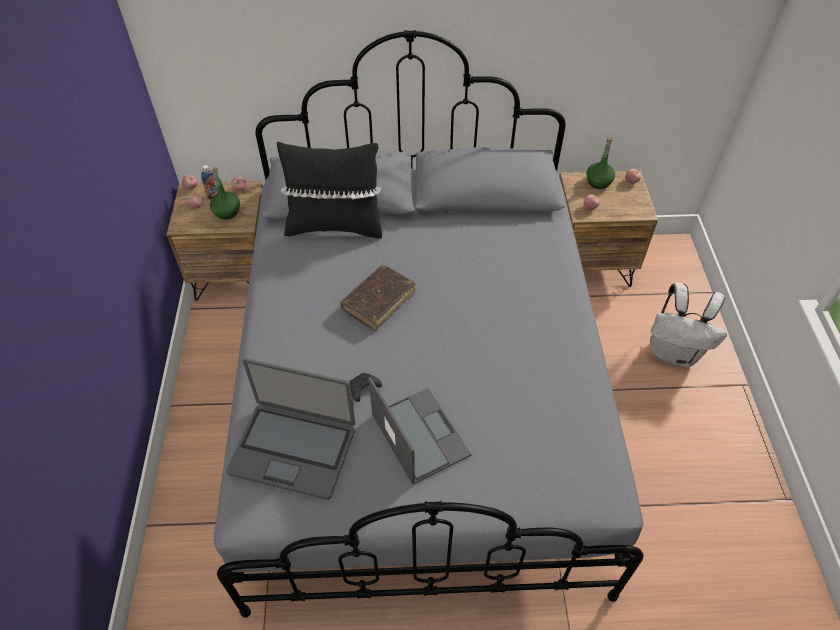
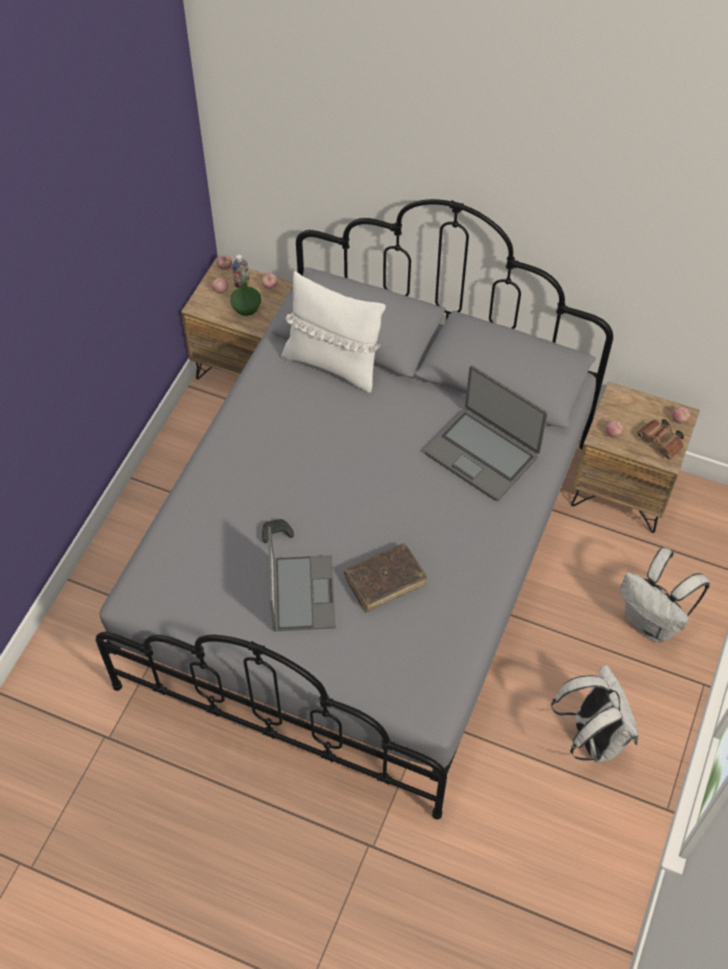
camera: 25 degrees right, 5 degrees up
(293, 449) = (193, 562): laptop -> laptop (482, 454)
(335, 226) = (333, 364): black pillow -> white pillow
(379, 301) = (333, 457): brown book -> brown book (385, 581)
(598, 182) = (642, 407): green bottle -> none
(630, 202) = (661, 443): none -> brown binoculars
(690, 465) = (592, 737): none -> white backpack

